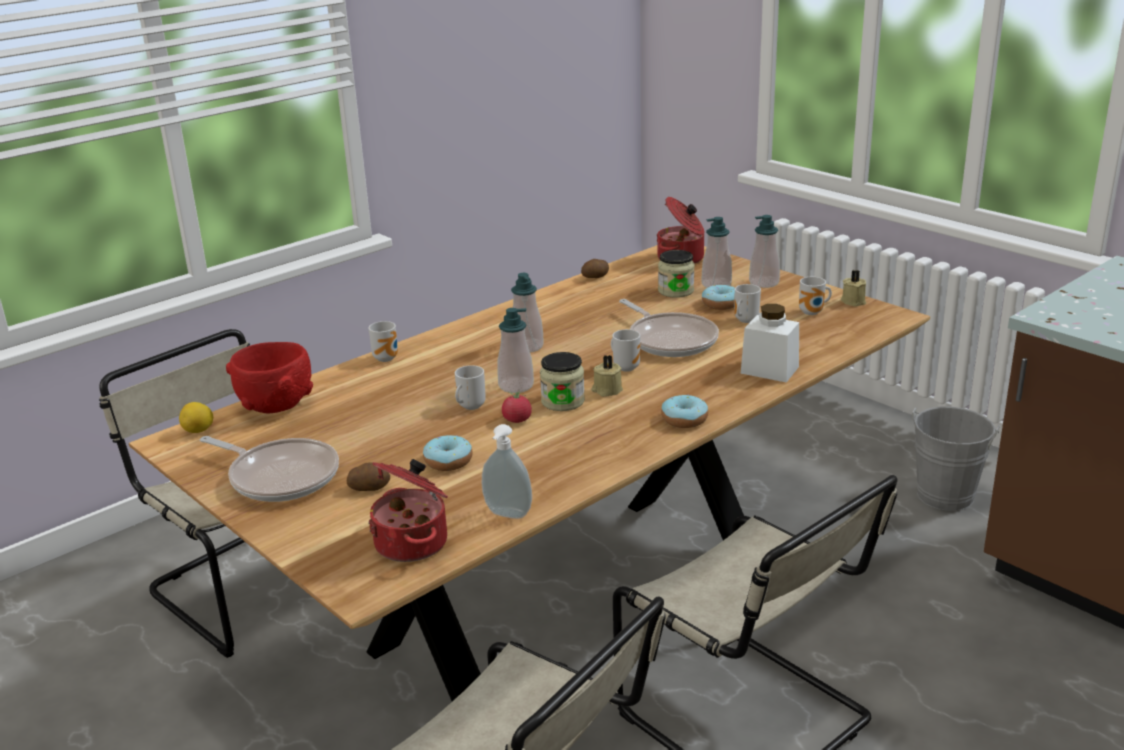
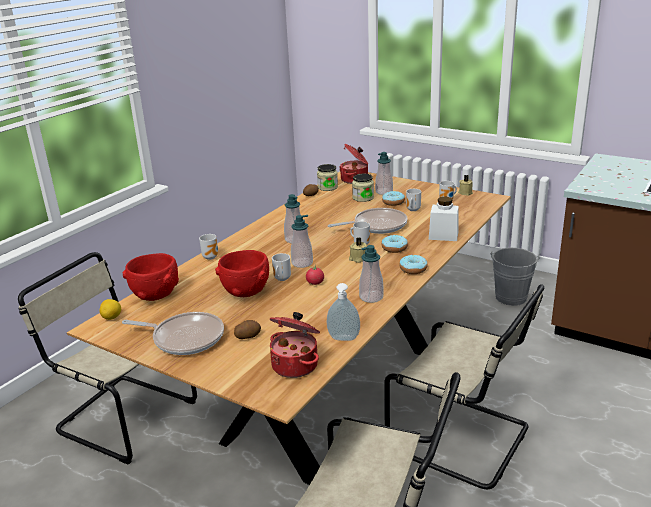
camera: 15 degrees left, 0 degrees up
(406, 420) = (246, 292): none -> red bowl
(448, 461) = (288, 313): donut -> donut (394, 248)
(563, 401) = (336, 268): jar -> jar (327, 187)
(670, 340) = (377, 225): frying pan -> frying pan turned 60 degrees counterclockwise
(764, 283) = (410, 188): soap dispenser -> soap dispenser (371, 297)

